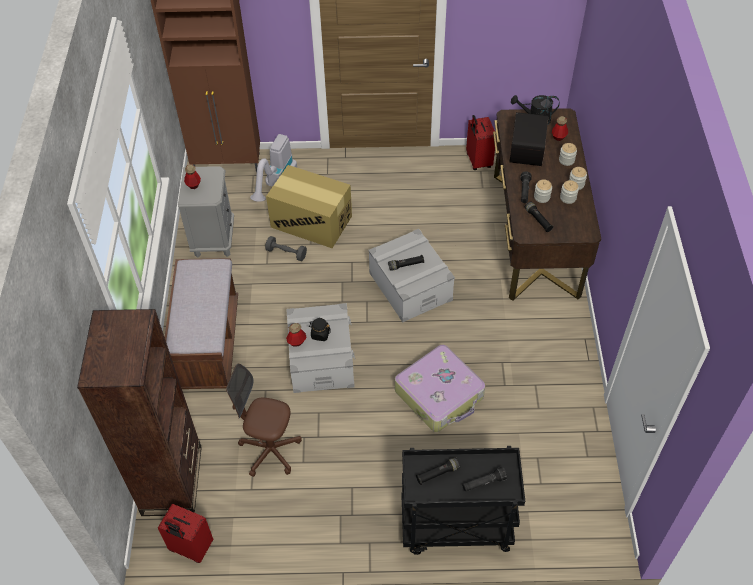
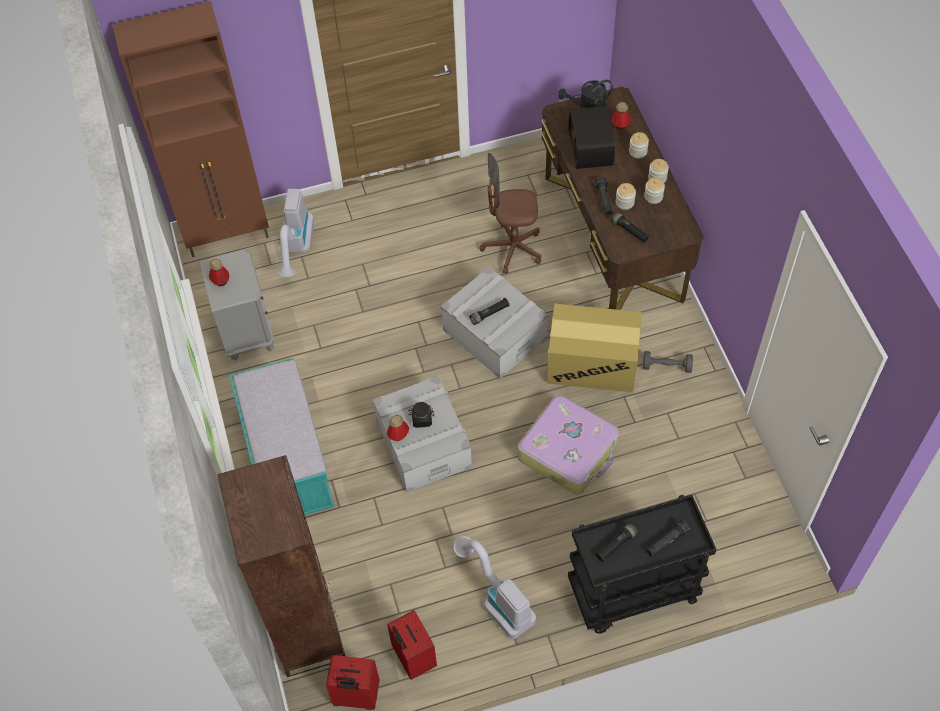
camera: 15 degrees left, 5 degrees up
(208, 344) = (288, 461): brown bench -> turquoise bench
(270, 451) = (404, 565): brown office chair -> brown office chair (512, 249)
(286, 253) = (339, 329): grey dumbbell -> grey dumbbell (666, 366)
(311, 221) = (354, 284): cardboard box -> cardboard box (591, 363)
(336, 501) = (497, 600): none -> vacuum cleaner
(478, 161) = (521, 163): red suitcase -> red suitcase (413, 658)

